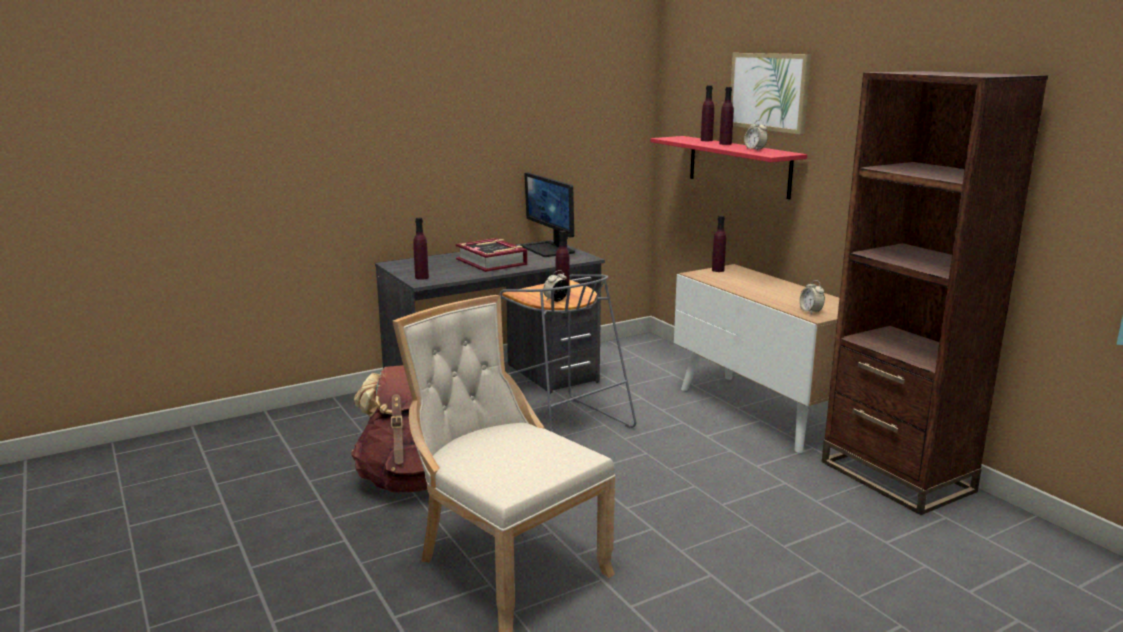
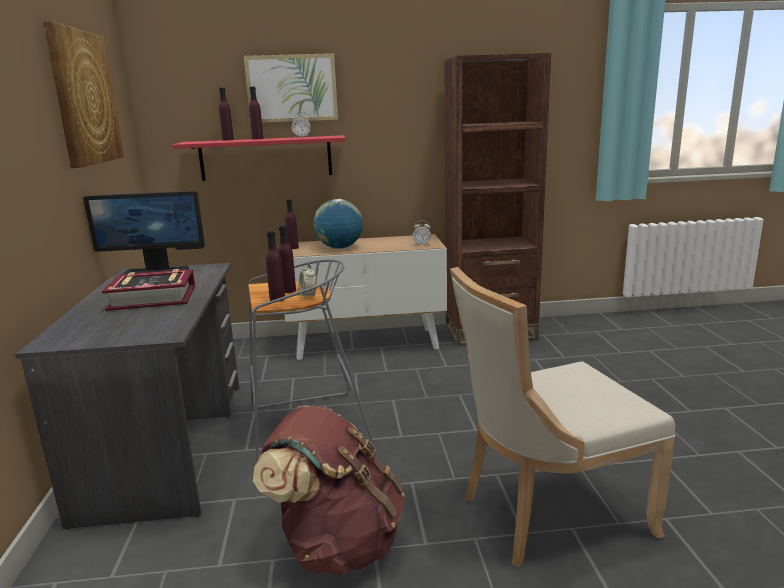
camera: 65 degrees left, 0 degrees up
(421, 277) = (148, 333): purple bottle -> purple bottle (277, 299)
(557, 92) = (84, 98): none -> picture
(743, 284) = (339, 248): none -> globe

